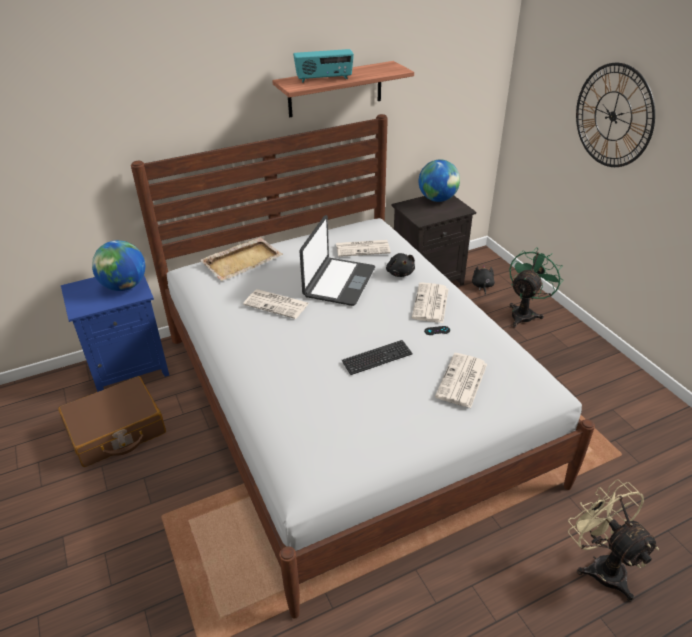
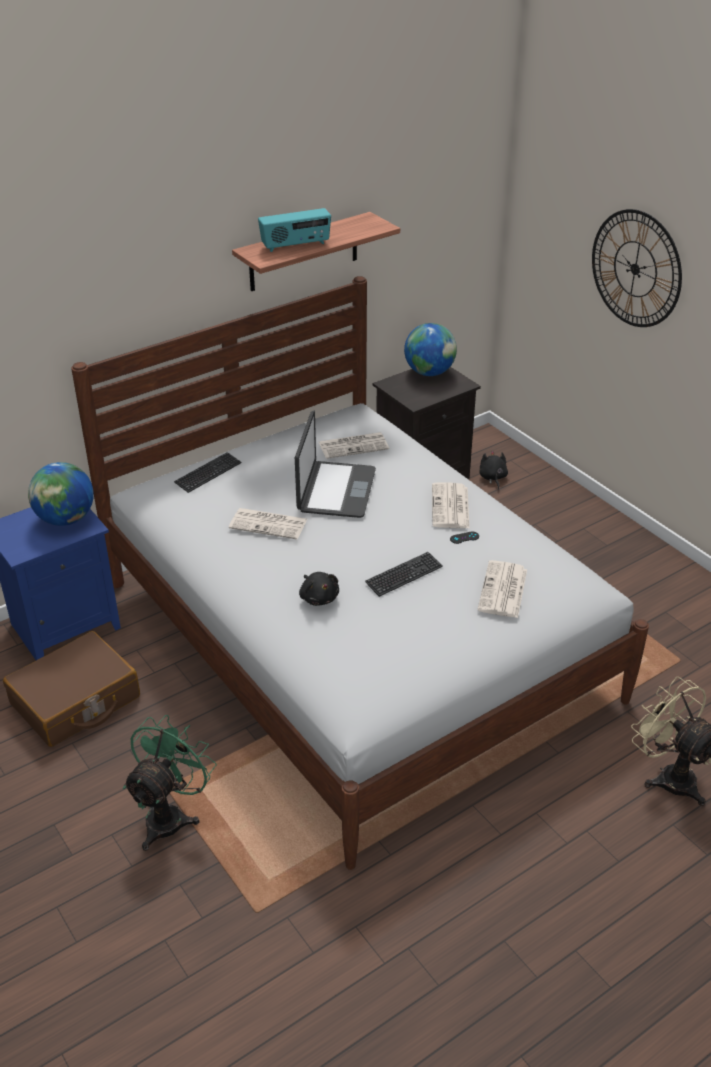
camera: 10 degrees left, 0 degrees up
(243, 260) = (208, 473): beige tray -> keyboard
(400, 272) = (405, 472): black plush toy -> black plush toy (319, 597)
(524, 313) = (550, 508): green fan -> green fan (170, 816)

